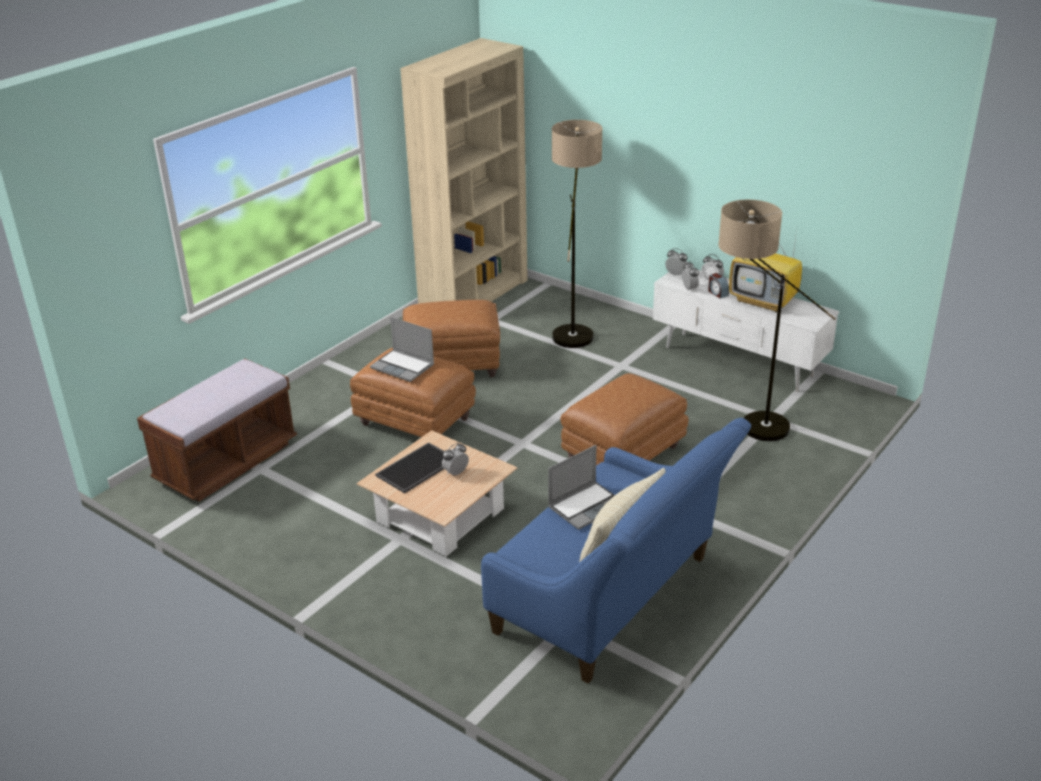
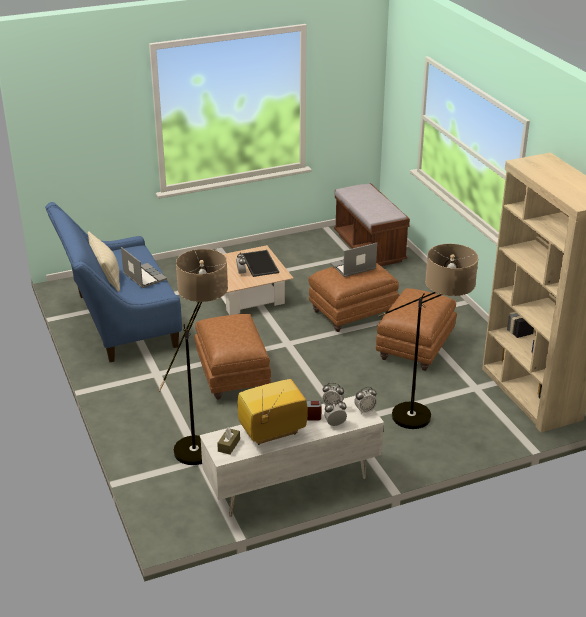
camera: 120 degrees right, 0 degrees up
(586, 506) = (143, 277): laptop -> laptop turned 150 degrees clockwise
(807, 314) = (229, 445): none -> brown tissue box

